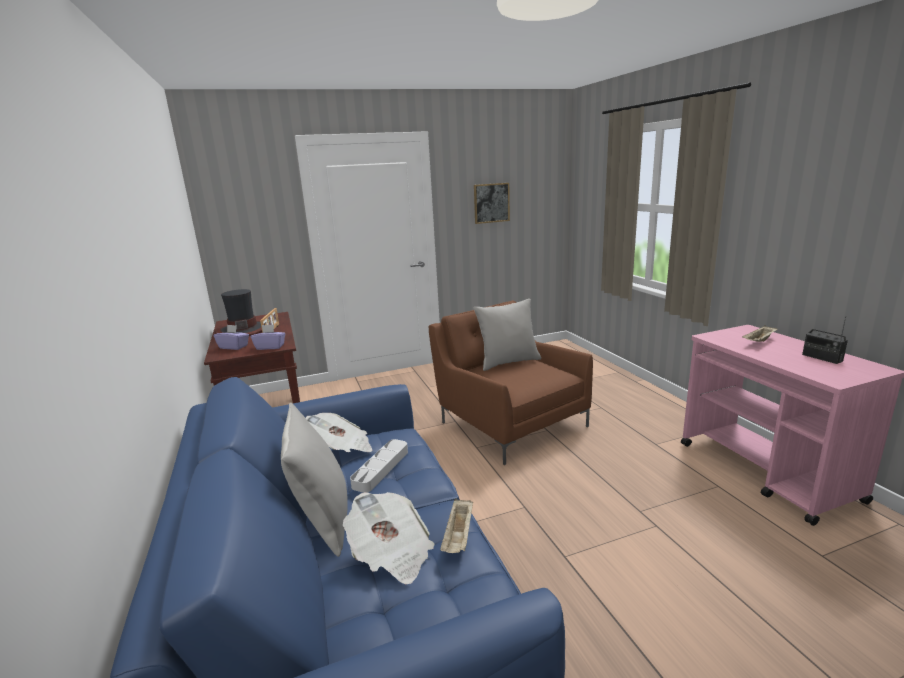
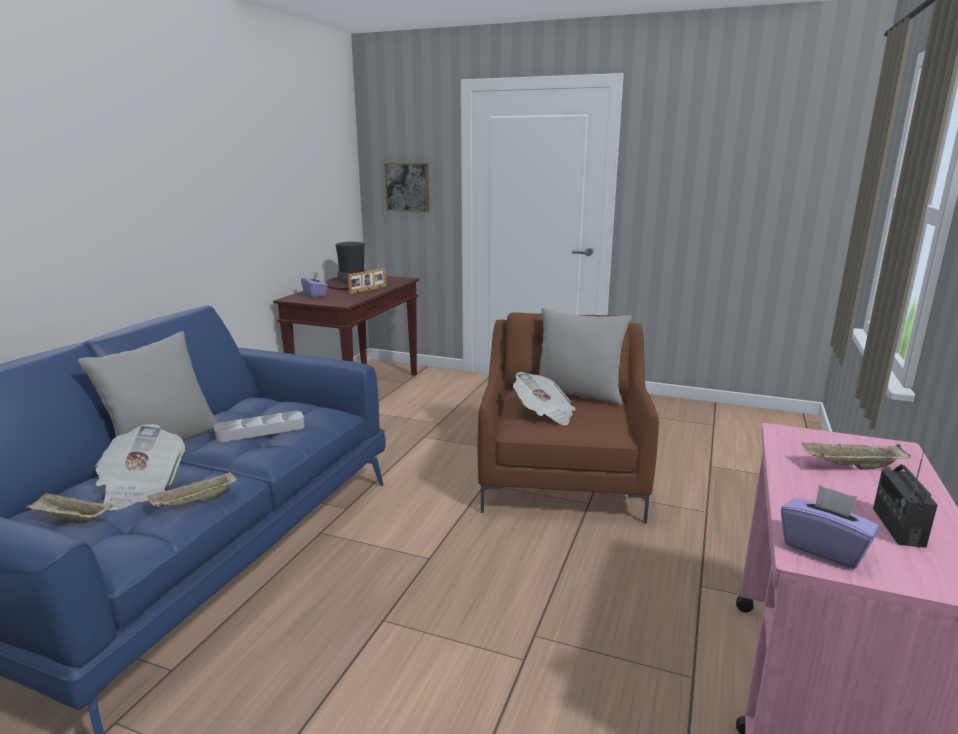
camera: 40 degrees right, 0 degrees up
(270, 347) = (334, 301): purple tissue box -> purple tissue box (823, 548)
(343, 448) = (271, 405): newspaper -> newspaper (544, 414)
(399, 610) = (71, 519): none -> beige tray
(491, 203) = (708, 179): picture -> picture (407, 187)

